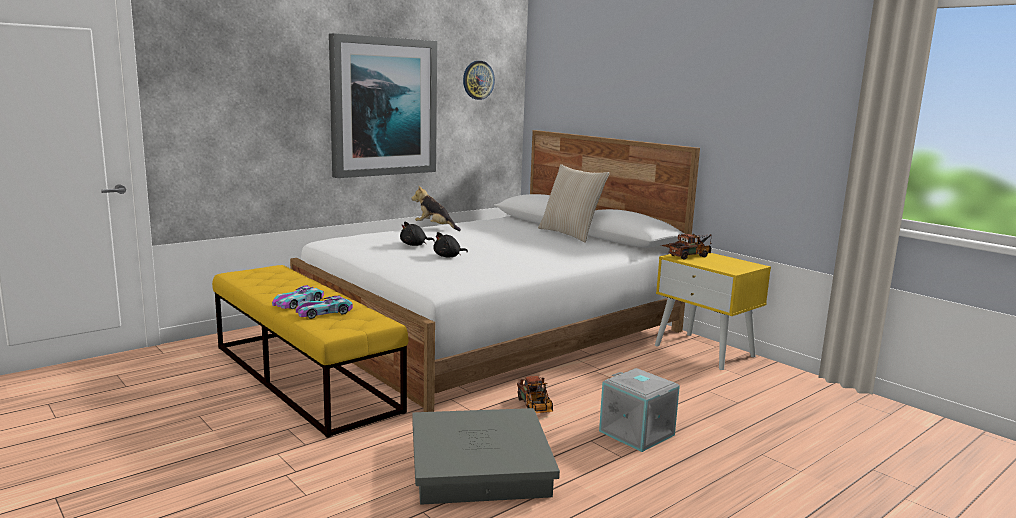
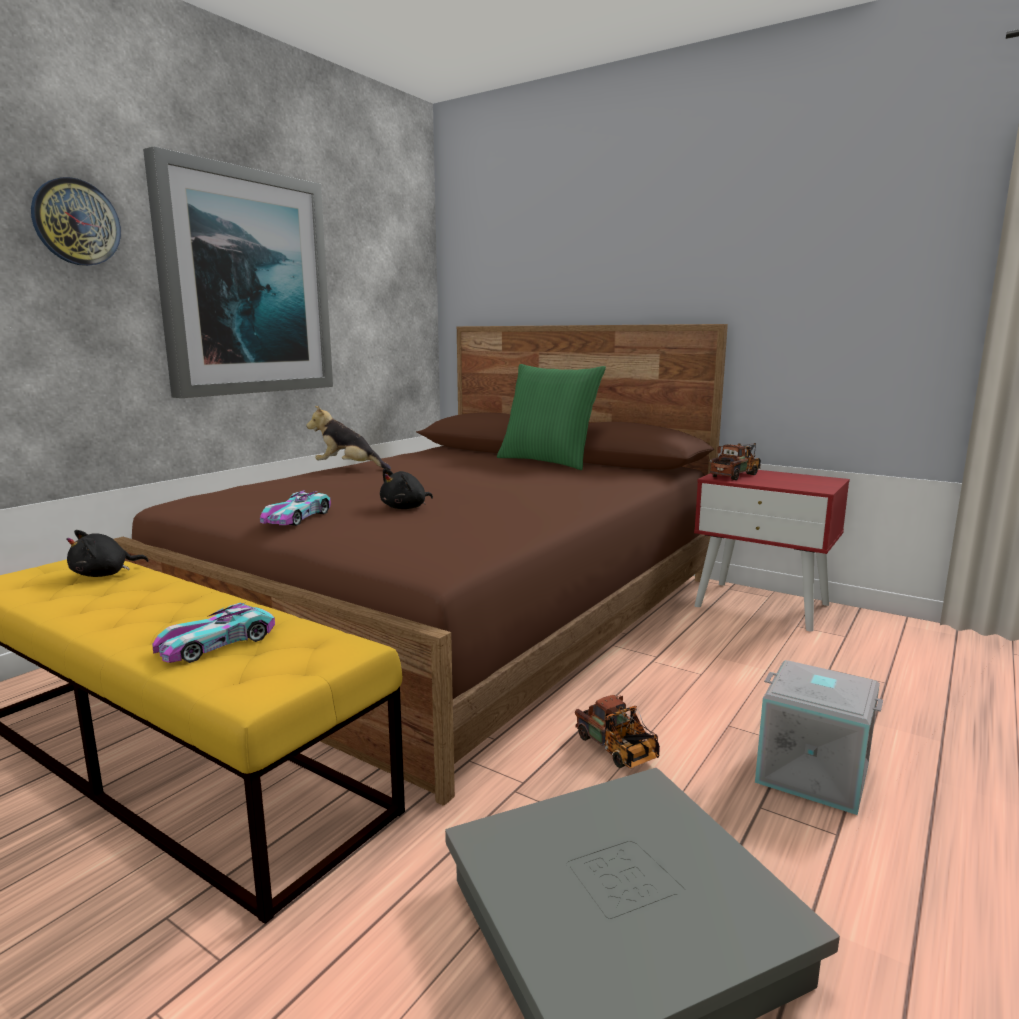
camera: 15 degrees left, 0 degrees up
(298, 303) = (152, 627): toy car -> toy car (297, 517)
(415, 245) = (338, 495): black plush toy -> black plush toy (104, 574)
(478, 80) = (378, 253): wall clock -> wall clock (76, 222)
(493, 330) = (460, 614): white bed -> brown bed
(570, 234) = (548, 462): beige pillow -> green pillow
(705, 351) = (763, 605): yellow nightstand -> red nightstand

